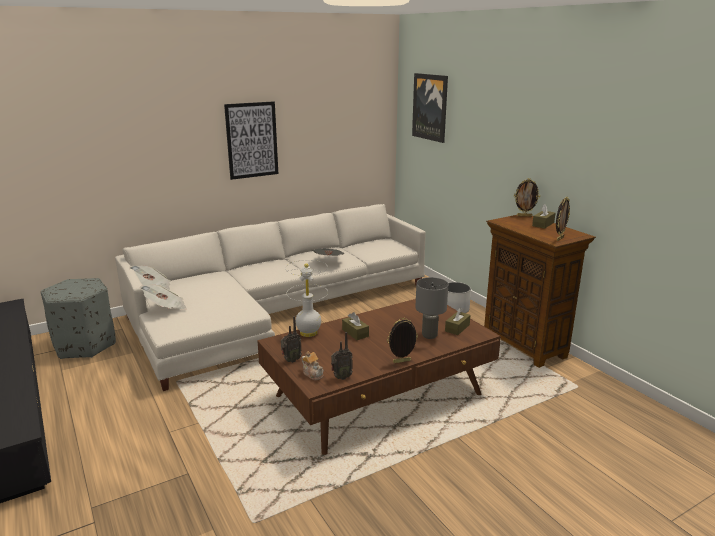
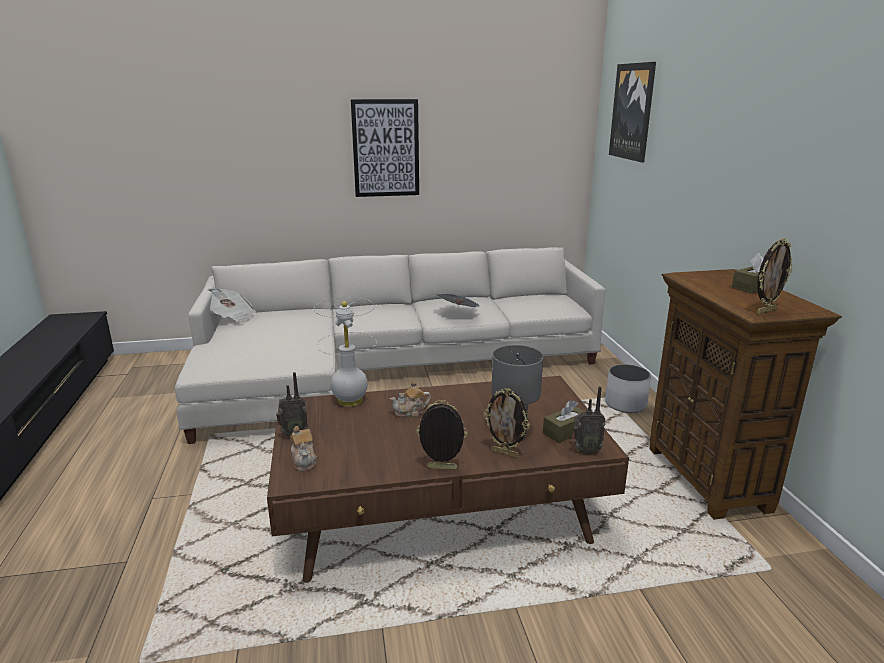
camera: 20 degrees right, 0 degrees up
(85, 345) = (157, 373): grey ottoman -> none
(166, 307) = (222, 342): newspaper -> none
(341, 377) = (336, 474): radio -> radio (585, 450)
(355, 333) = (410, 412): brown tissue box -> teapot
(524, 216) = (730, 272): picture frame -> picture frame (505, 453)

